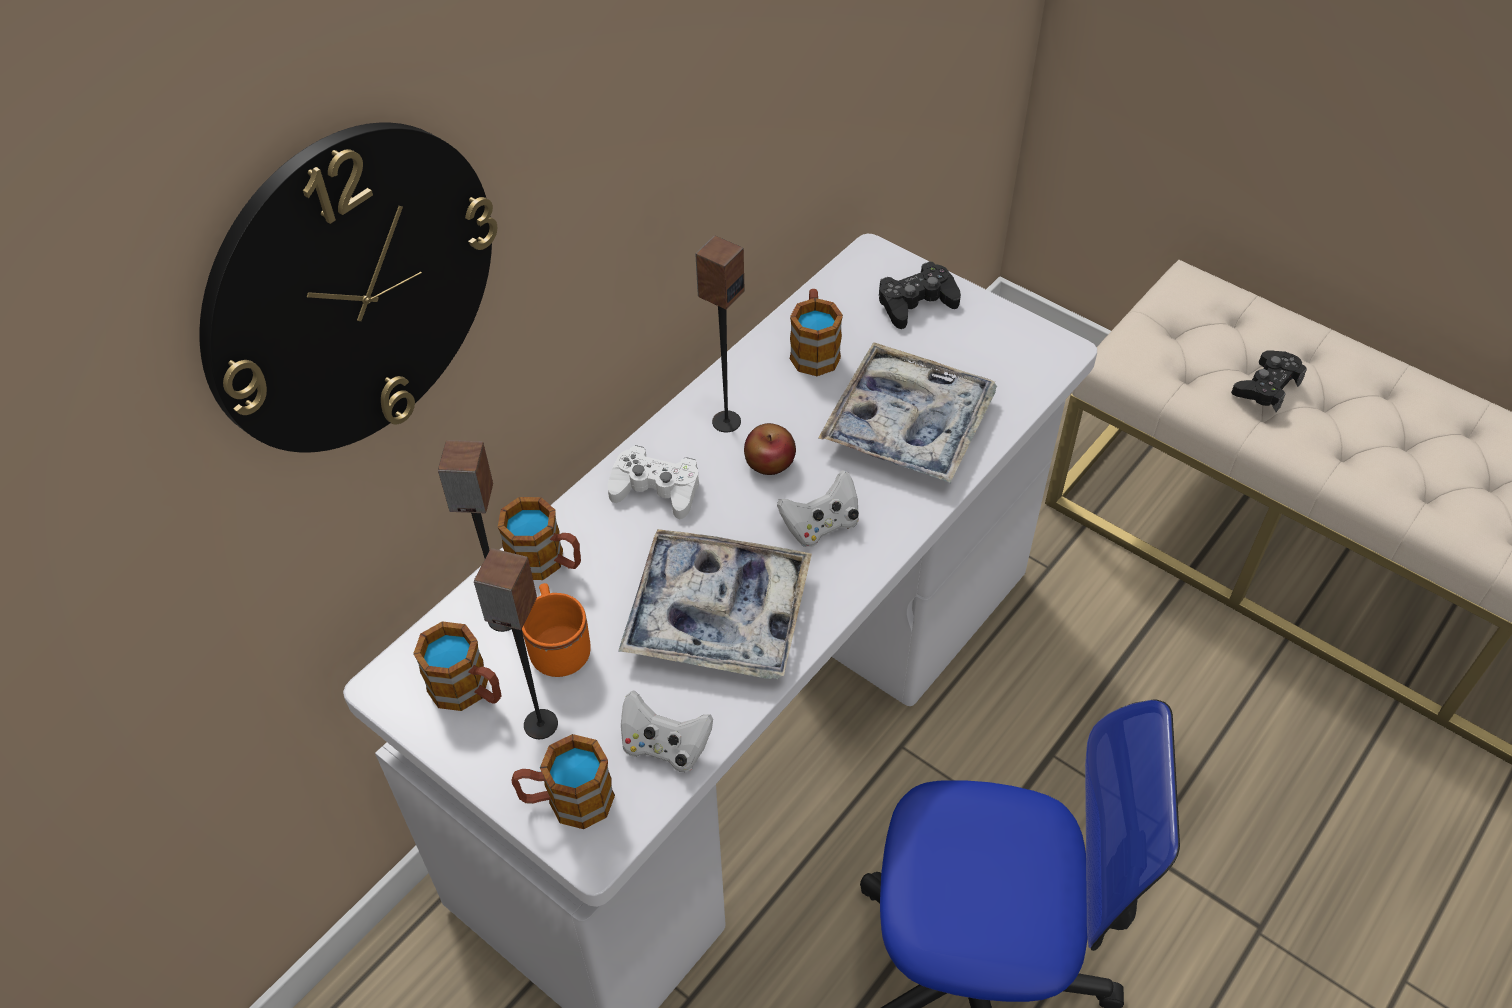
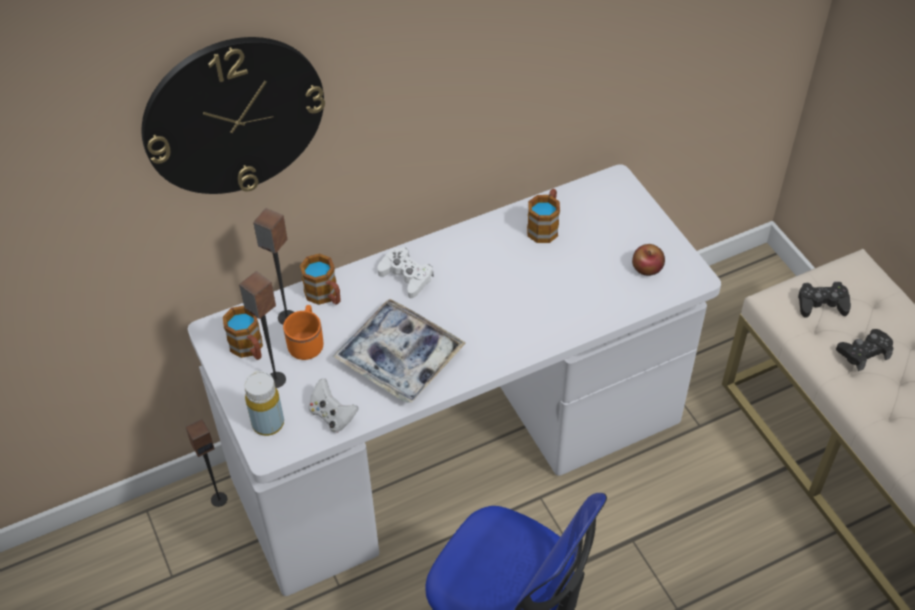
camera: 25 degrees right, 0 degrees up
(567, 801) = (268, 423): mug -> yellow bottle
(726, 421) = (468, 251): speaker -> speaker (219, 499)
(770, 462) = (479, 284): apple -> apple (647, 268)
(821, 525) = (486, 330): white game controller -> none
(908, 424) = (572, 290): tray -> none
(916, 302) = (625, 218): black game controller -> black game controller (821, 304)

